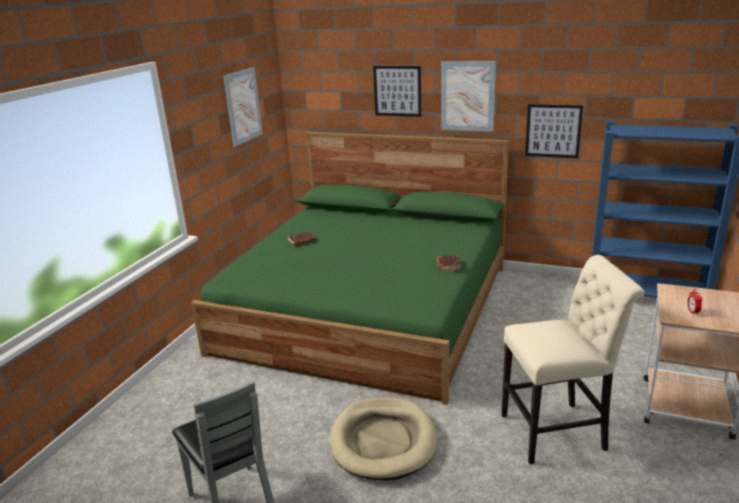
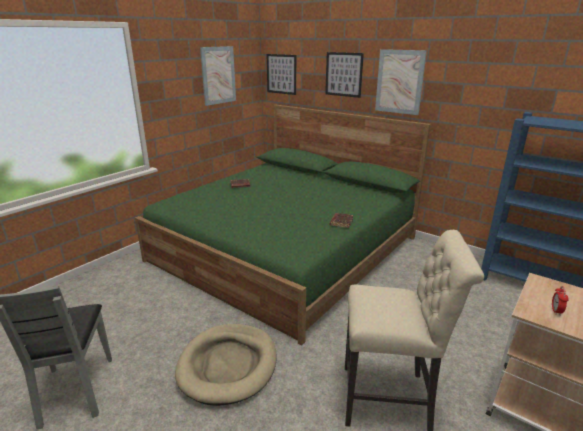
camera: 15 degrees right, 0 degrees up
(553, 131) = (472, 118): picture -> picture (281, 74)

